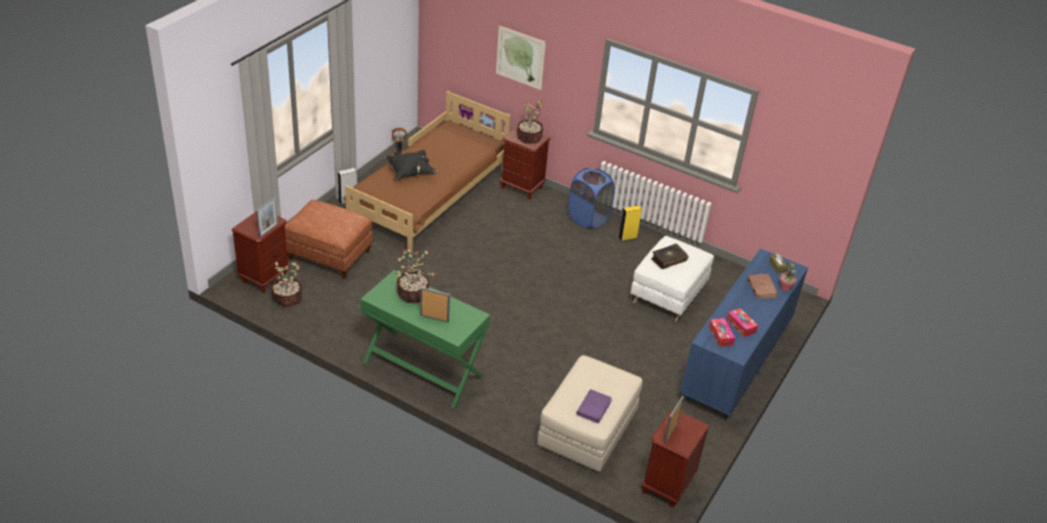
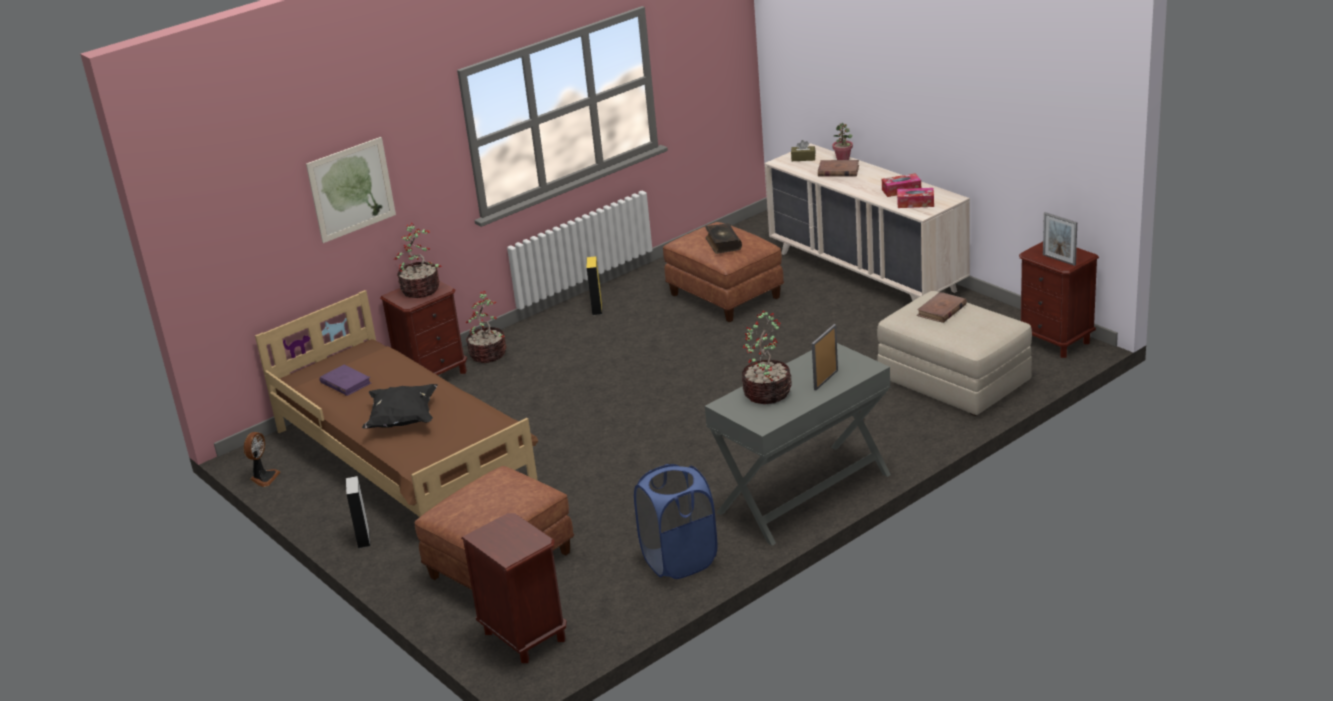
camera: 65 degrees left, 10 degrees down
(268, 230) = (531, 529): picture frame -> none
(287, 299) = (593, 614): potted plant -> potted plant (489, 355)
(423, 369) = (805, 494): green desk -> grey desk
(588, 219) = (540, 332): blue laundry basket -> blue laundry basket (679, 560)
(594, 407) = (980, 322): purple book -> purple book (345, 383)
(605, 384) = (941, 310): none -> brown book
(668, 294) = (726, 296): white ottoman -> brown ottoman
(735, 363) = (867, 272): blue dresser -> beige dresser

